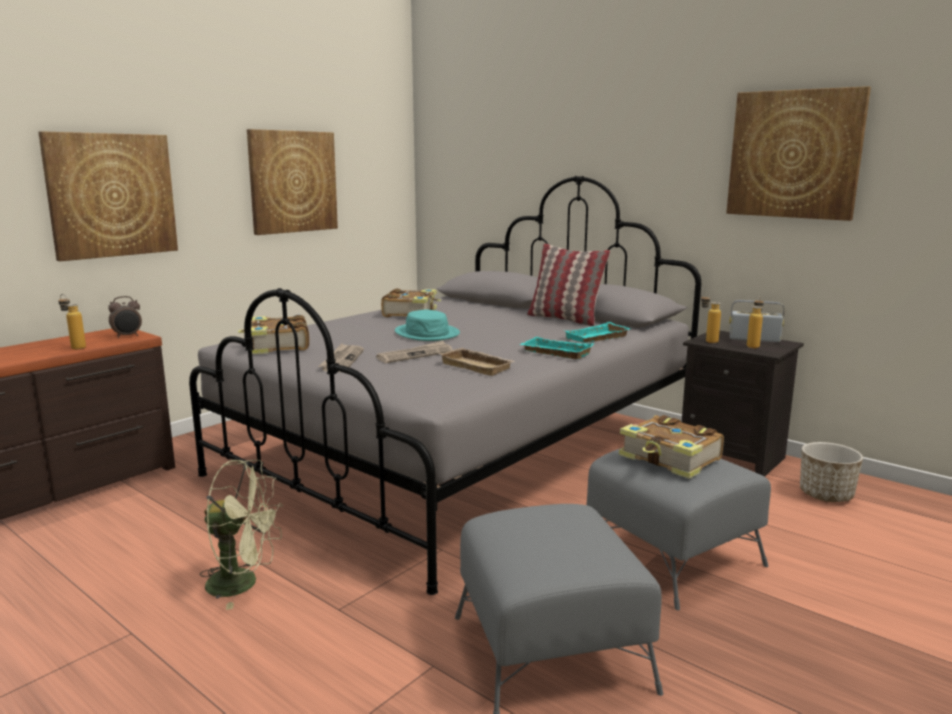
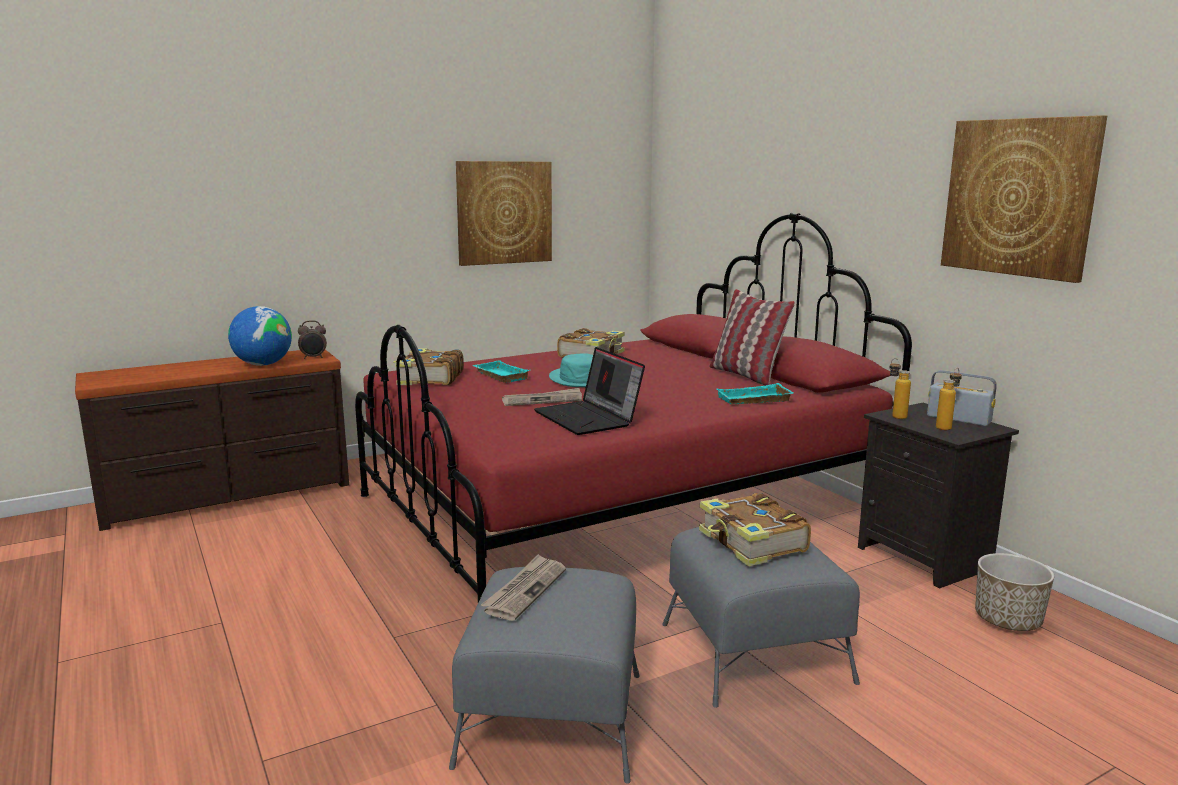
camera: 20 degrees right, 0 degrees up
(75, 347) = (263, 364): bottle -> globe
(111, 195) = (317, 225): picture -> none
(243, 583) = (332, 598): green fan -> none
(342, 360) = (469, 399): newspaper -> newspaper (525, 590)
(463, 454) = (618, 510): grey bed -> red bed
(478, 366) = (589, 418): beige tray -> laptop
(554, 353) = (685, 412): turquoise tray -> turquoise tray (499, 376)

